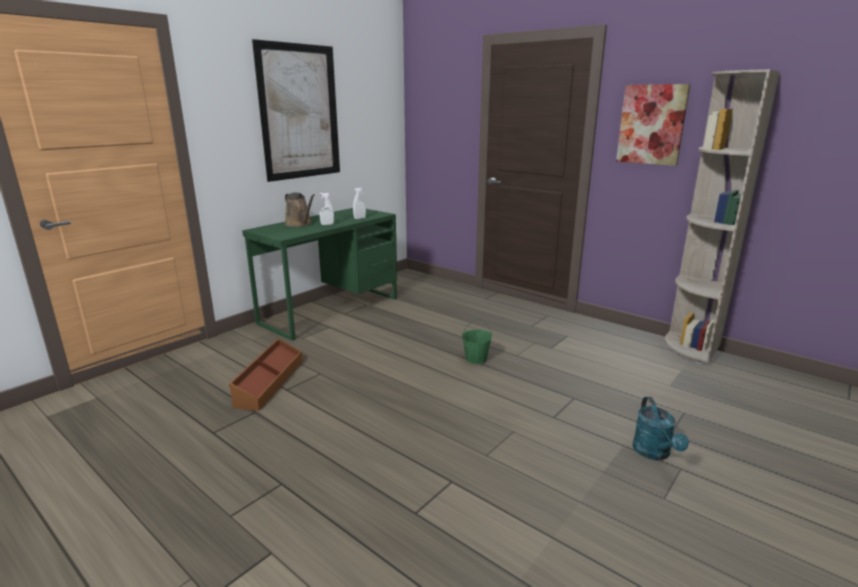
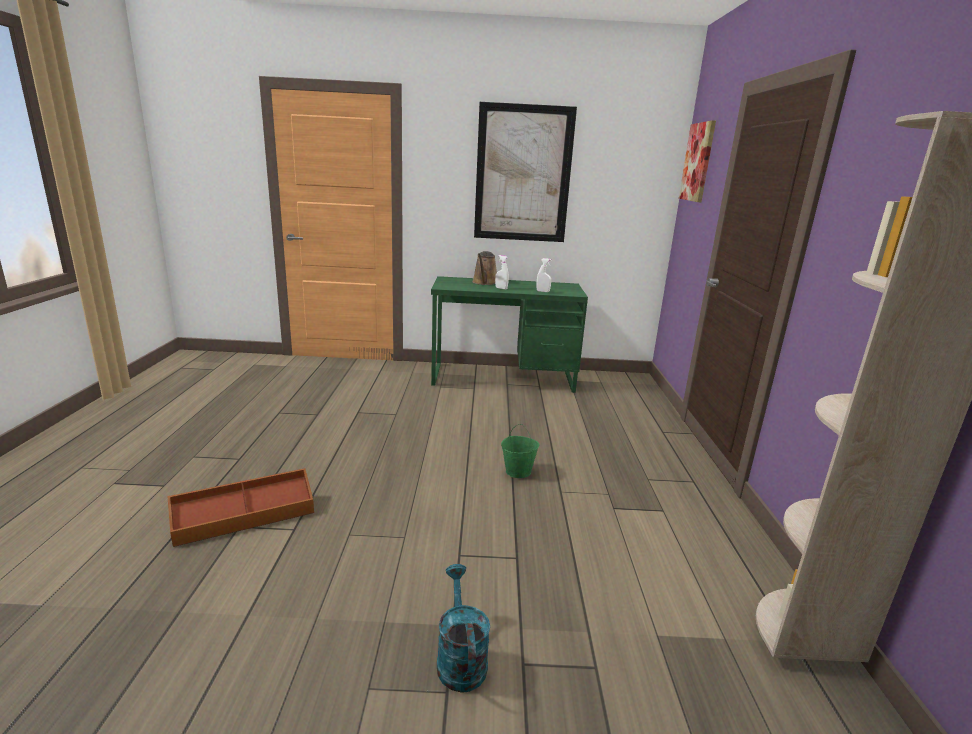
camera: 50 degrees right, 0 degrees up
(269, 382) = (360, 403): brown storage box -> brown storage box (245, 518)
(651, 124) = (868, 222): picture -> picture (698, 162)
(654, 453) = (460, 658): turquoise watering can -> turquoise watering can turned 120 degrees clockwise

